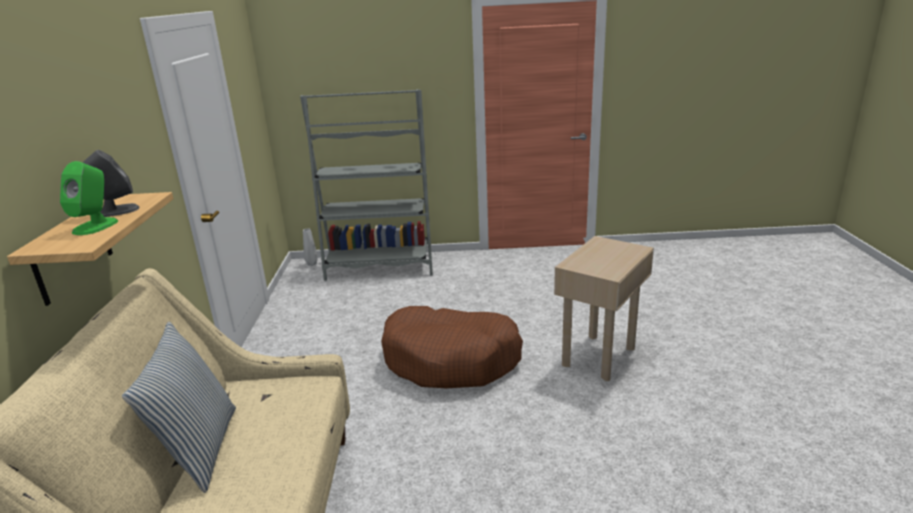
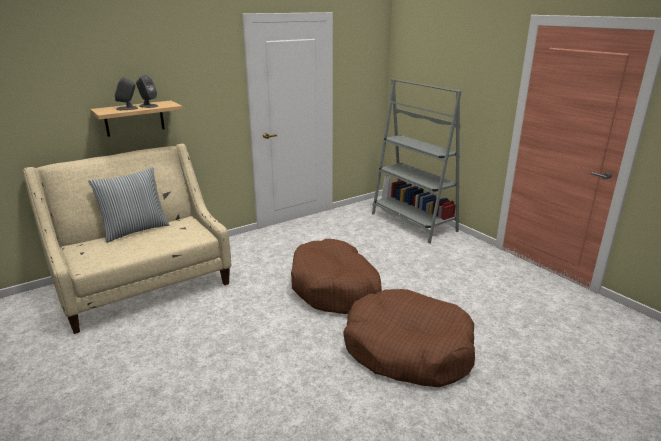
camera: 55 degrees right, 0 degrees up
(96, 226) = (127, 108): green speaker -> grey speaker
(599, 356) = (407, 349): beige side table -> brown dog bed

